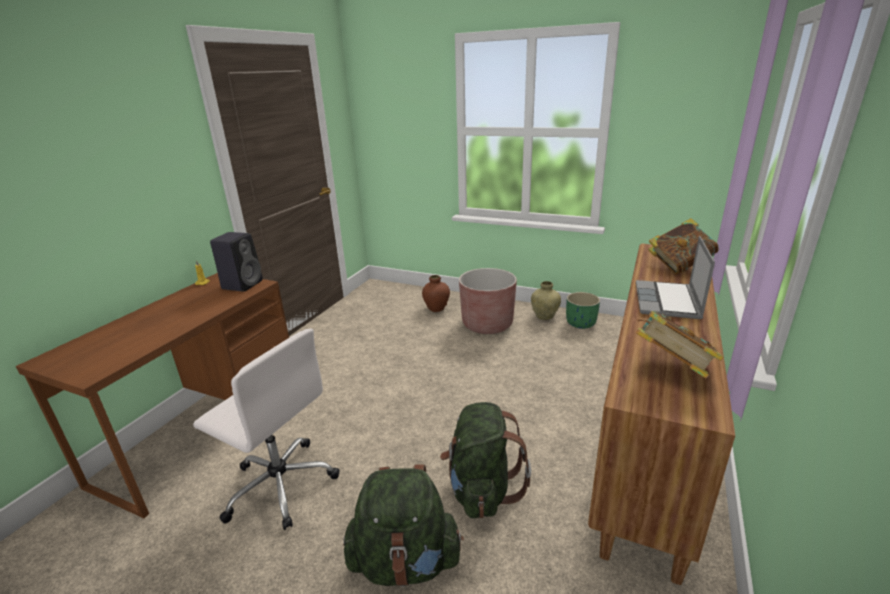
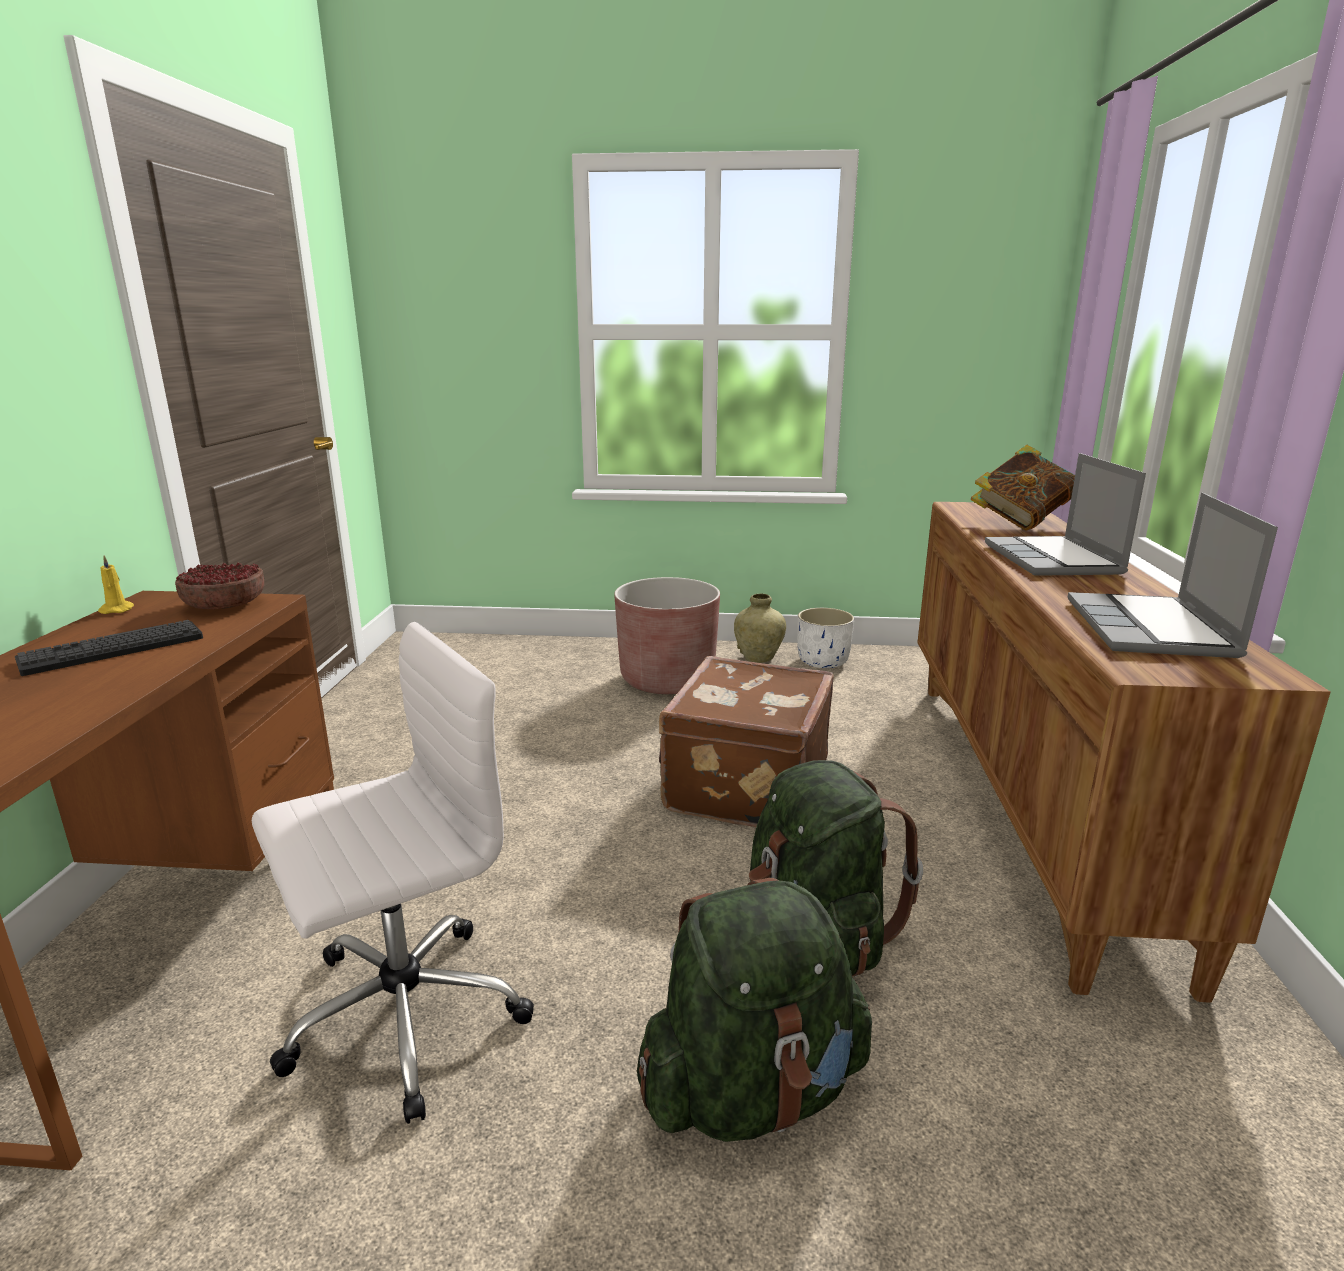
camera: 20 degrees left, 5 degrees down
(187, 306) = (113, 649): none -> keyboard
(243, 284) = (225, 604): black speaker -> bowl
(280, 484) = (401, 1016): white office chair -> white office chair turned 45 degrees counterclockwise
(436, 308) = (559, 666): brown vase -> none
(492, 396) = (743, 786): none -> brown suitcase
(581, 323) = (823, 662): green planter -> white planter
(670, 367) = (1152, 629): book -> laptop

